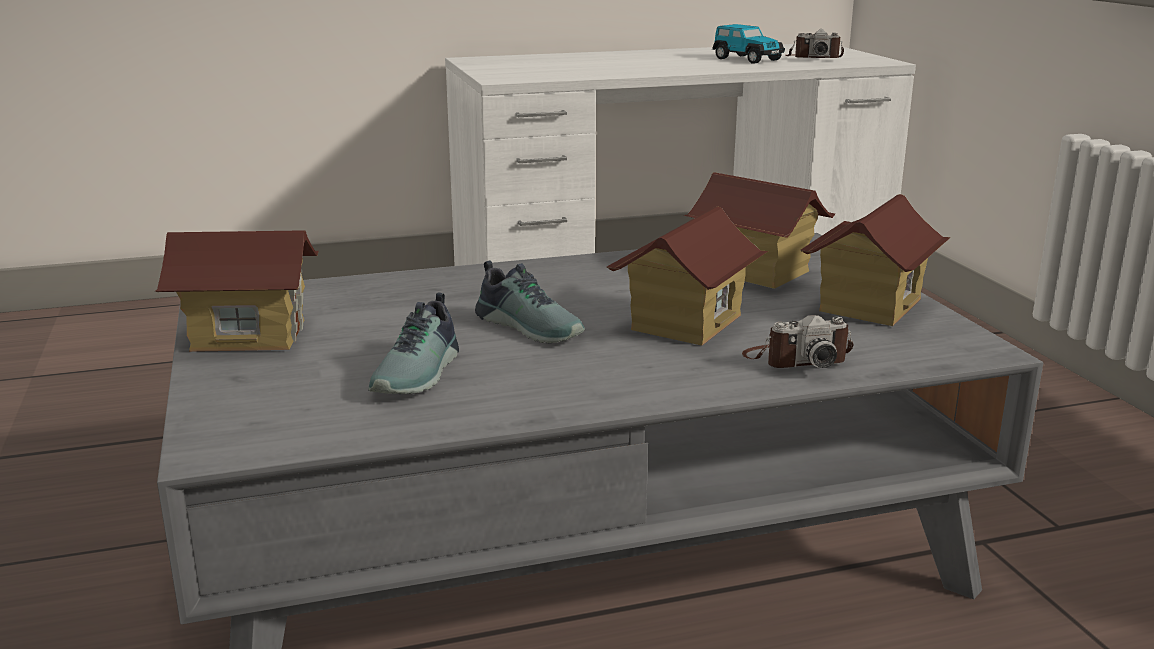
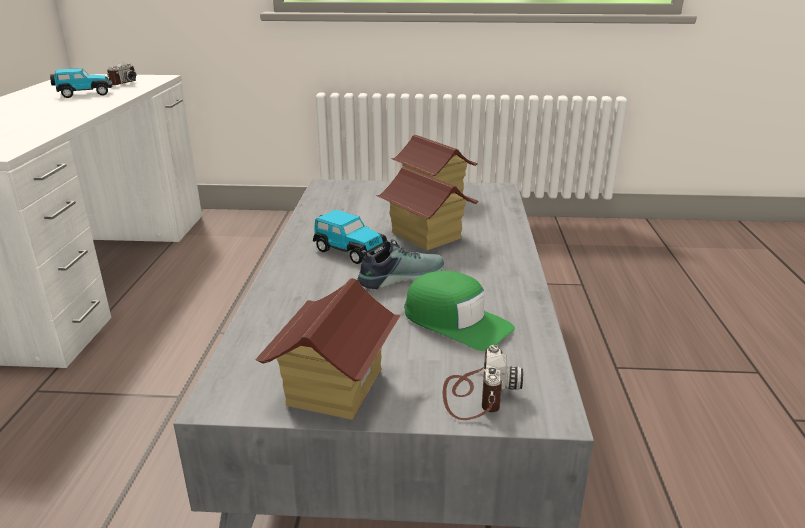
camera: 70 degrees left, 5 degrees up
(421, 374) = (456, 322): shoe -> green cap
(588, 290) = (349, 250): none -> toy car
(755, 272) = (362, 205): toy house -> none
(796, 359) = (490, 222): camera -> camera (476, 394)

